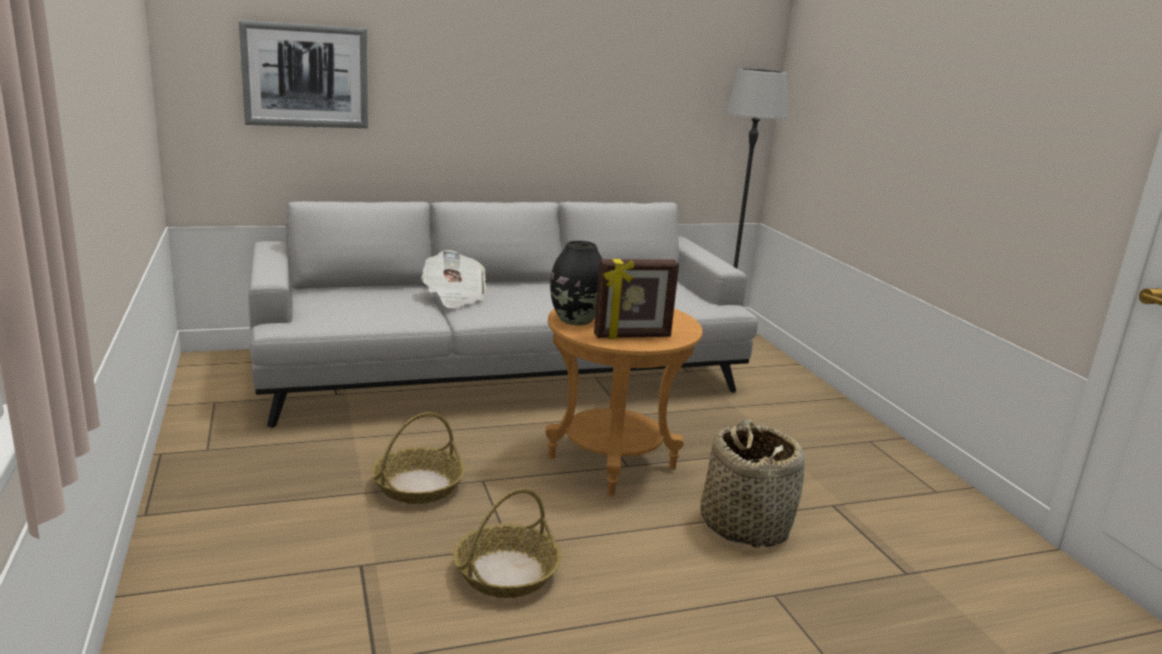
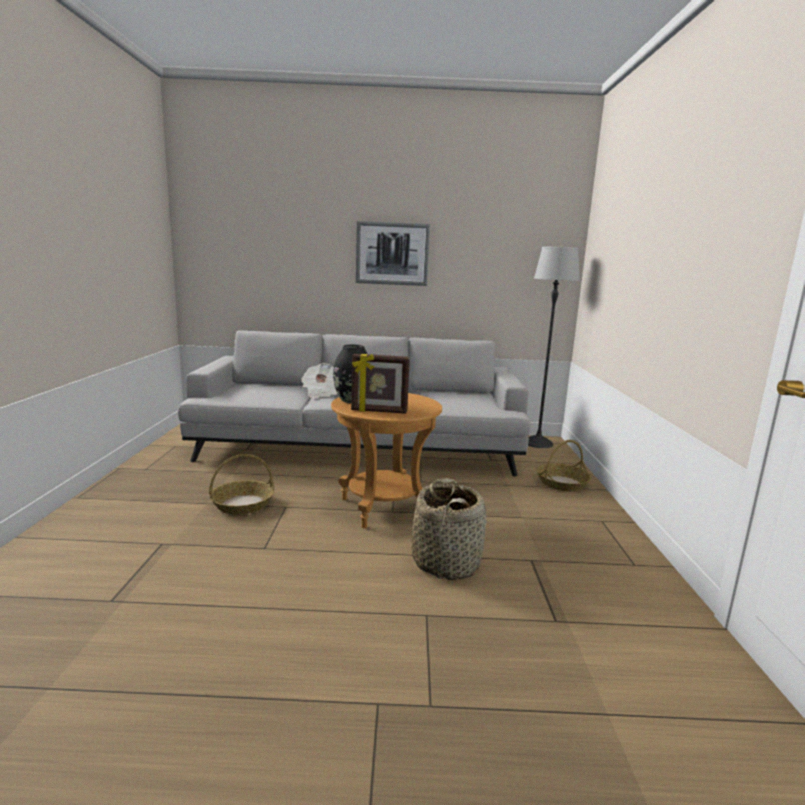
camera: 20 degrees right, 5 degrees down
(305, 76) = (255, 256): picture -> picture (392, 253)
(506, 573) = (245, 564): basket -> basket (562, 483)

